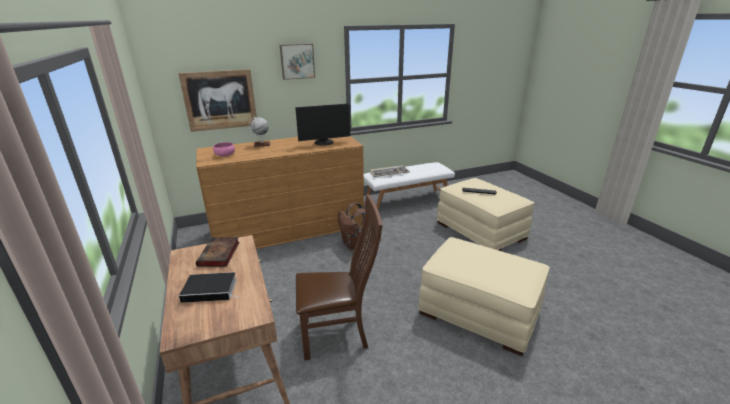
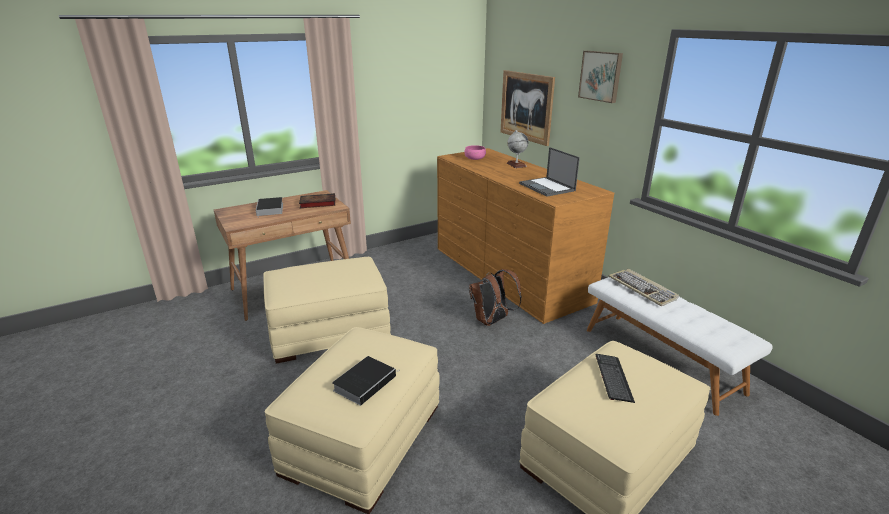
camera: 80 degrees right, 0 degrees up
(324, 143) = (547, 187): monitor -> laptop
(339, 334) = (328, 331): brown chair -> beige ottoman
(498, 259) = (365, 382): none -> book

